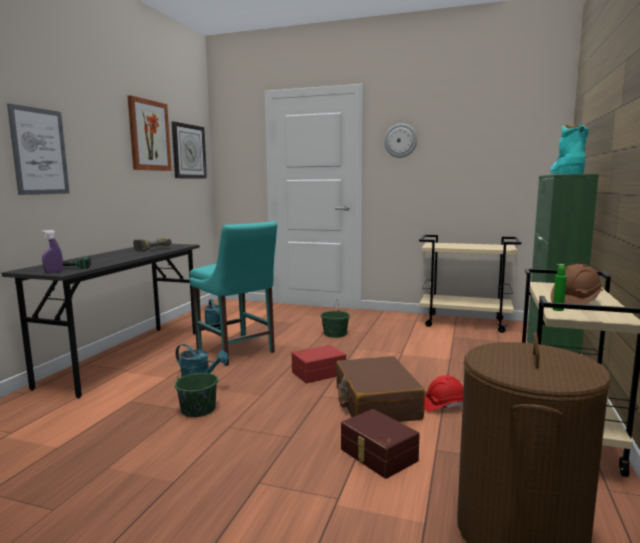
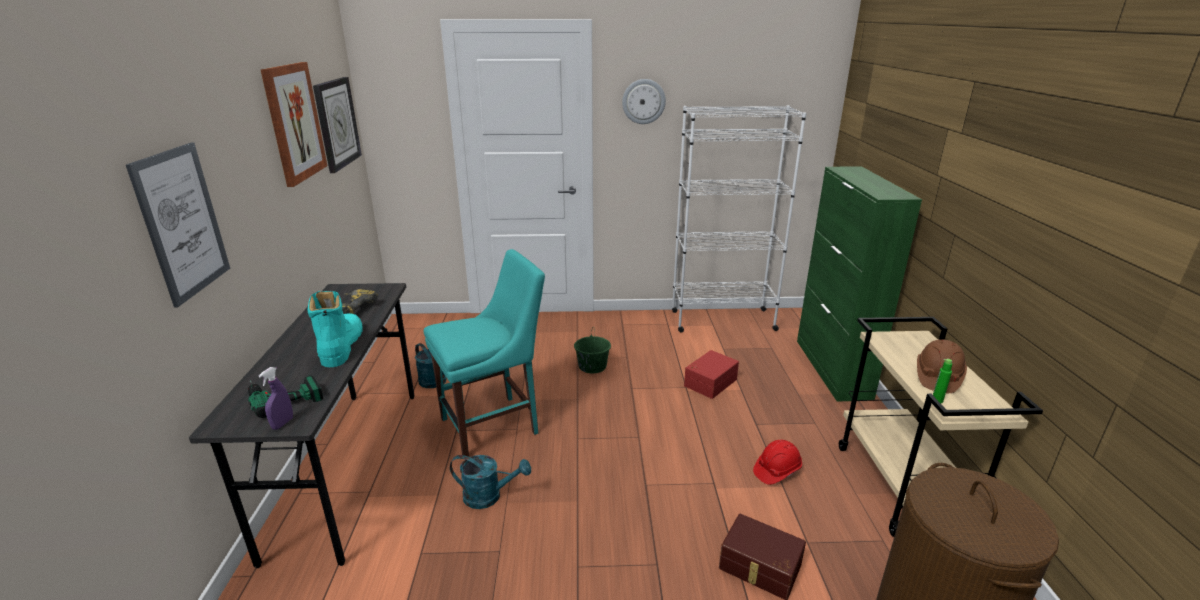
camera: 20 degrees left, 15 degrees up
(198, 409) = (519, 546): green bucket -> none
(237, 352) = (494, 424): turquoise chair -> turquoise chair turned 60 degrees counterclockwise
(318, 372) = (616, 443): red storage box -> red storage box (709, 382)
(376, 403) = (709, 482): brown suitcase -> none
(465, 323) = (722, 320): beige cart -> white bookcase
(566, 174) = (879, 188): turquoise boot -> turquoise boot (341, 346)

